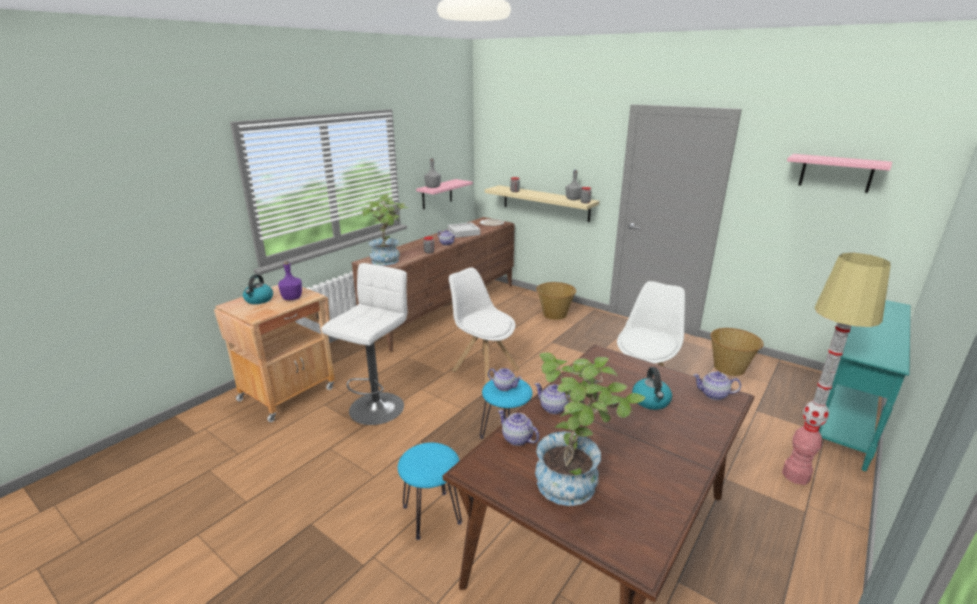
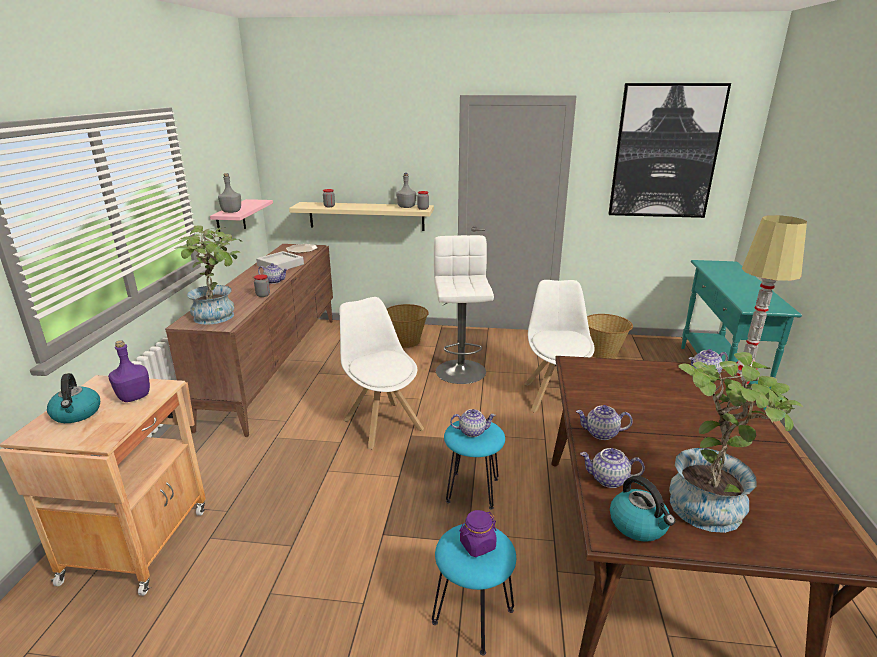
camera: 30 degrees left, 0 degrees up
(377, 408) = (292, 514): white stool -> white stool (461, 371)
(430, 458) = (477, 545): none -> purple jar
(483, 368) = (381, 422): white chair -> white chair turned 45 degrees clockwise
(651, 401) = (669, 396): kettle -> kettle (639, 525)
(836, 173) = (665, 152): pink shelf -> picture

